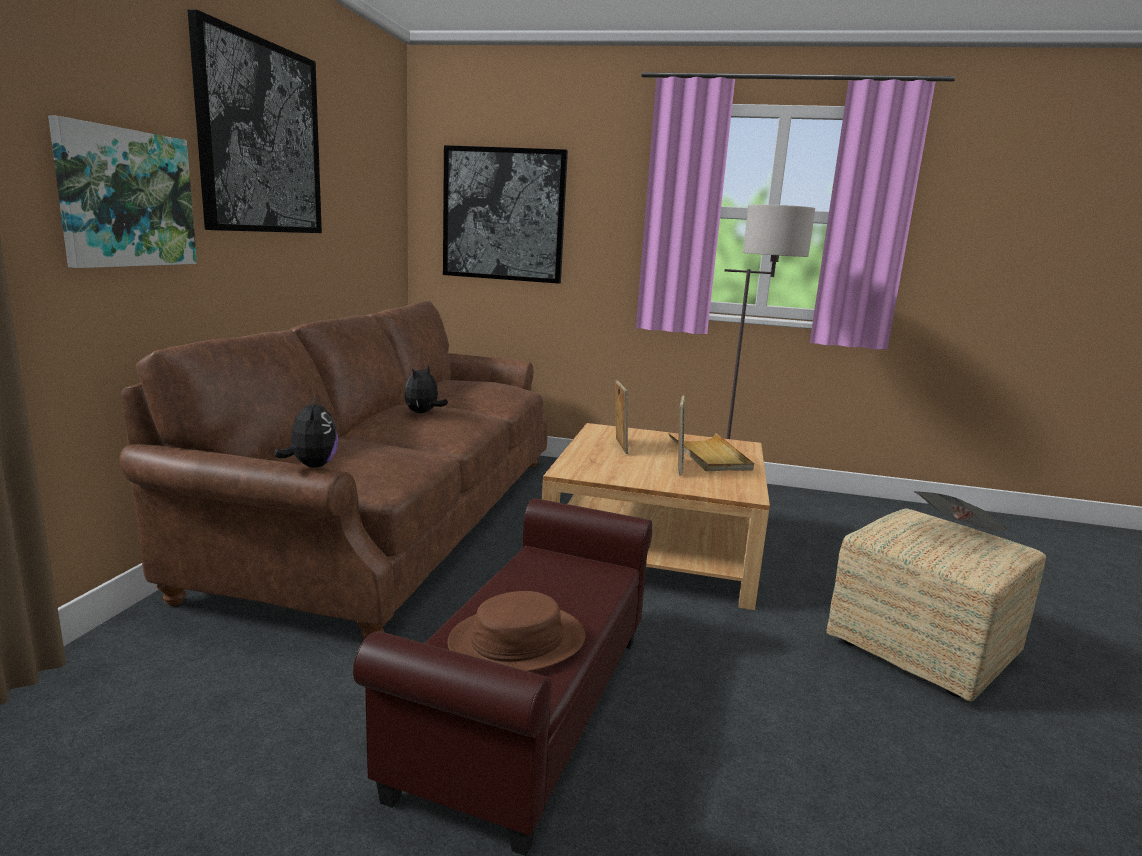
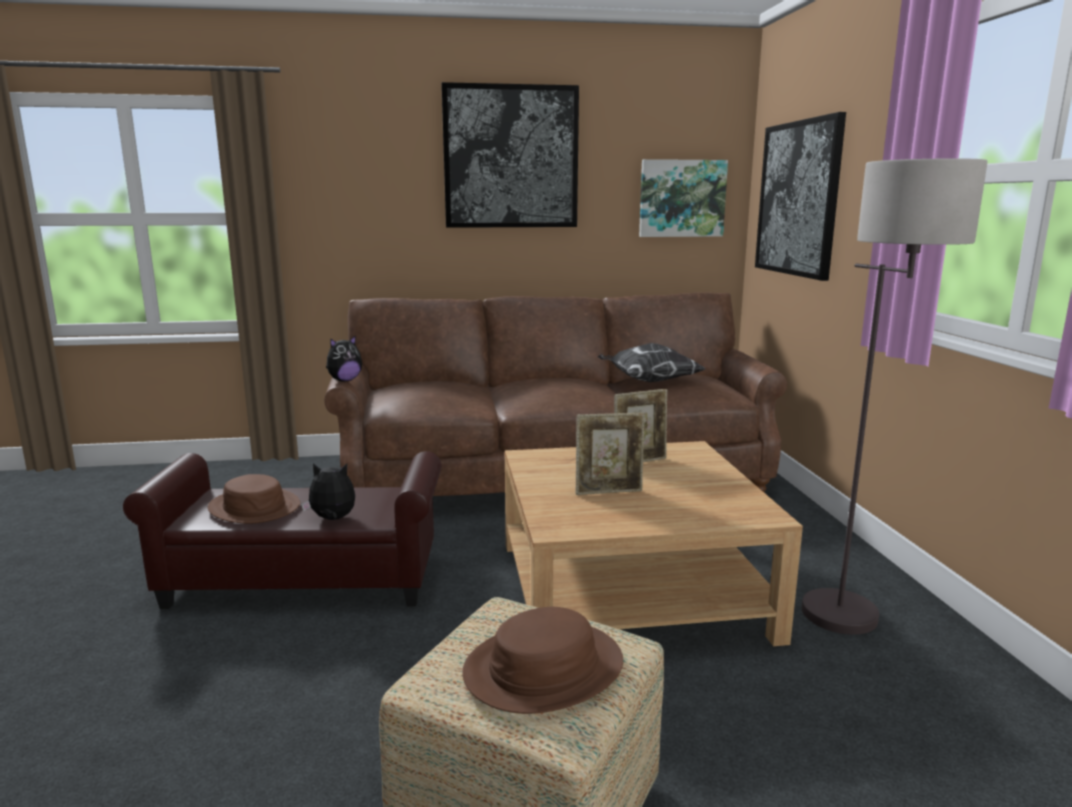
camera: 70 degrees right, 0 degrees up
(126, 198) = (381, 210): picture -> picture (681, 198)
(423, 413) = (551, 384): plush toy -> plush toy (332, 519)
(454, 392) = (648, 381): none -> pillow
(709, 456) = (677, 502): beige tray -> none
(958, 535) = (544, 668): newspaper -> brown hat

